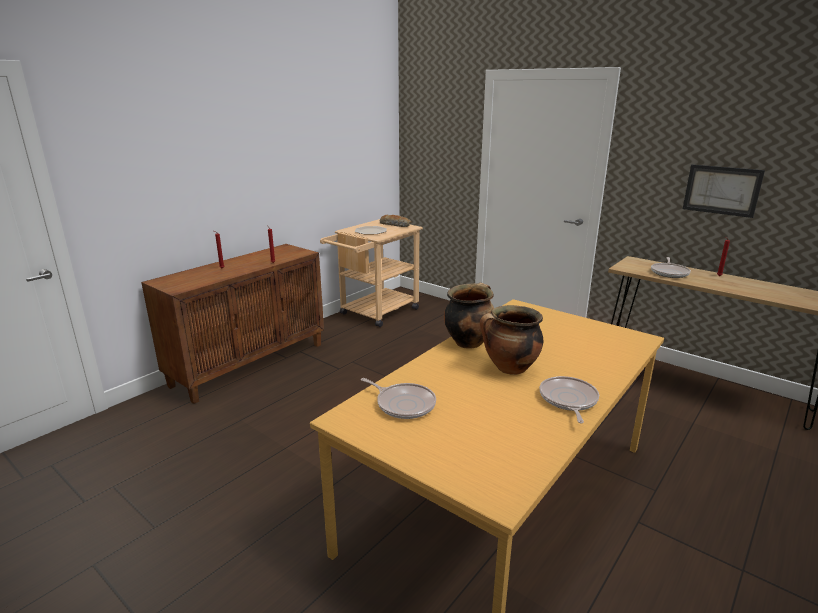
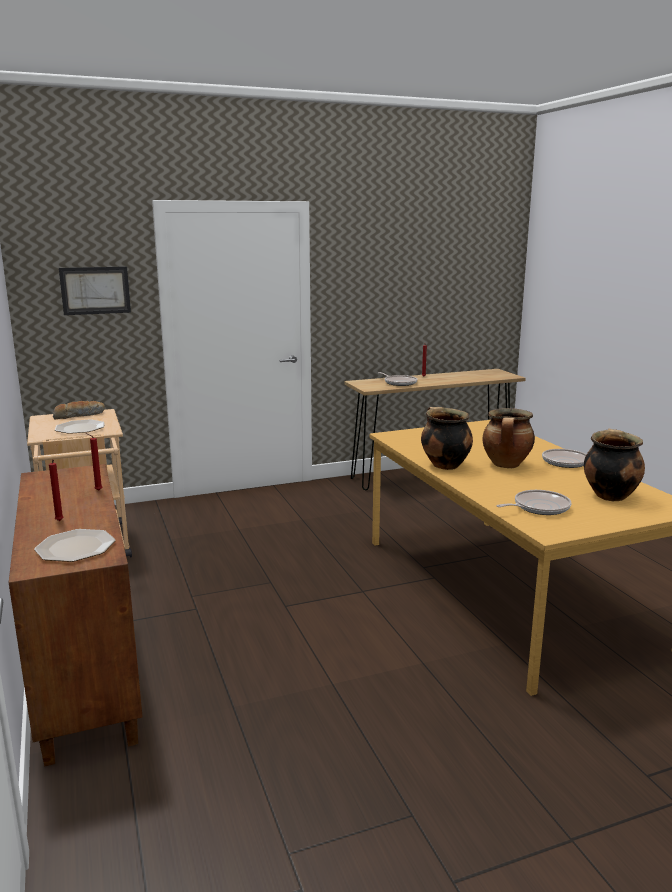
camera: 60 degrees left, 5 degrees down
(188, 281) = (76, 547): none -> plate
(486, 440) = (609, 495): none -> cooking pot
(721, 190) = (406, 306): picture -> picture (95, 290)

